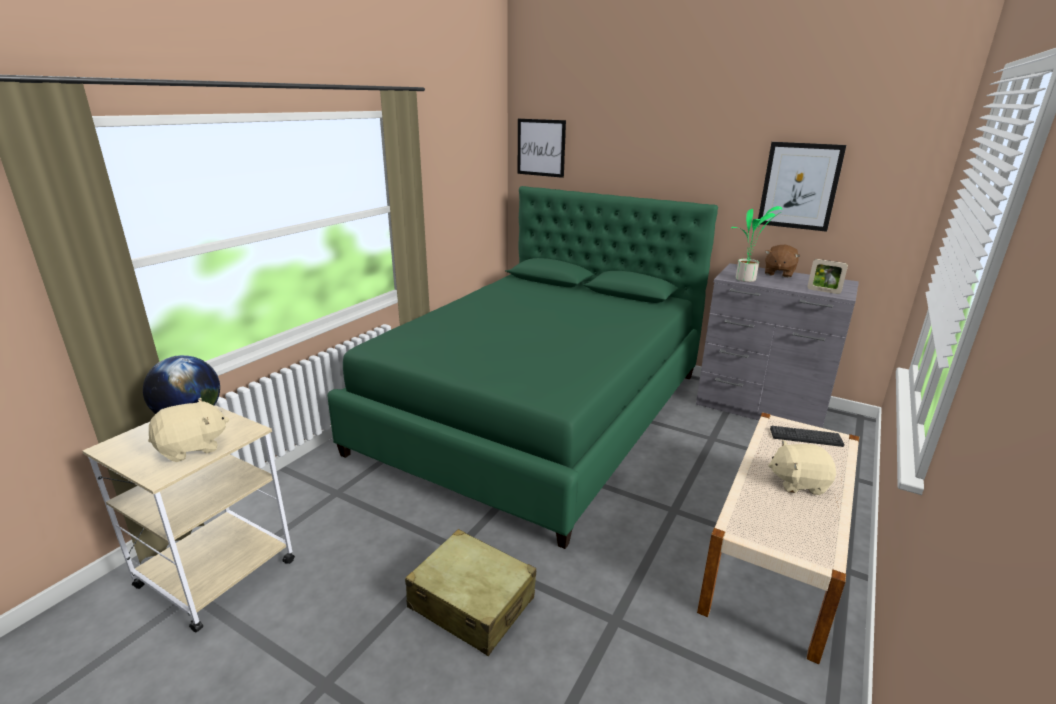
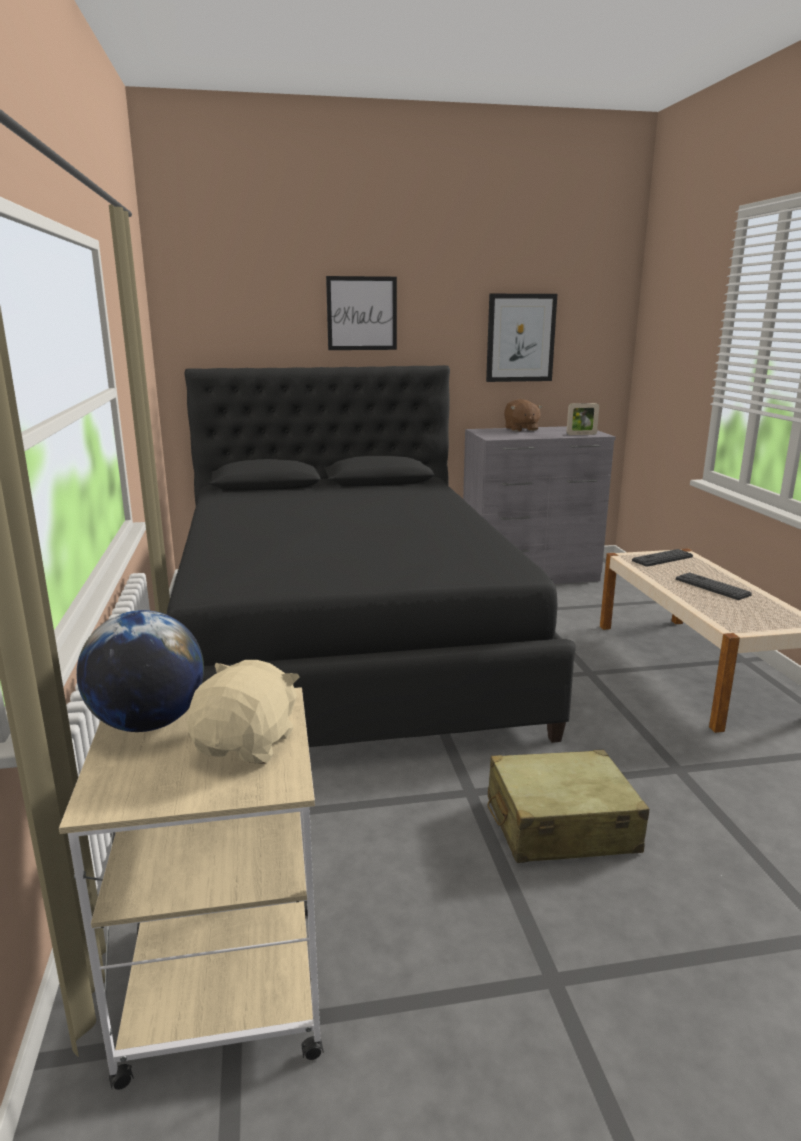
camera: 40 degrees left, 5 degrees down
(539, 411) = (345, 643): green bed -> black bed
(541, 147) = (206, 315): picture -> picture (362, 313)
(746, 280) = (511, 437): potted plant -> none
(798, 483) = (712, 587): beige plush toy -> keyboard

